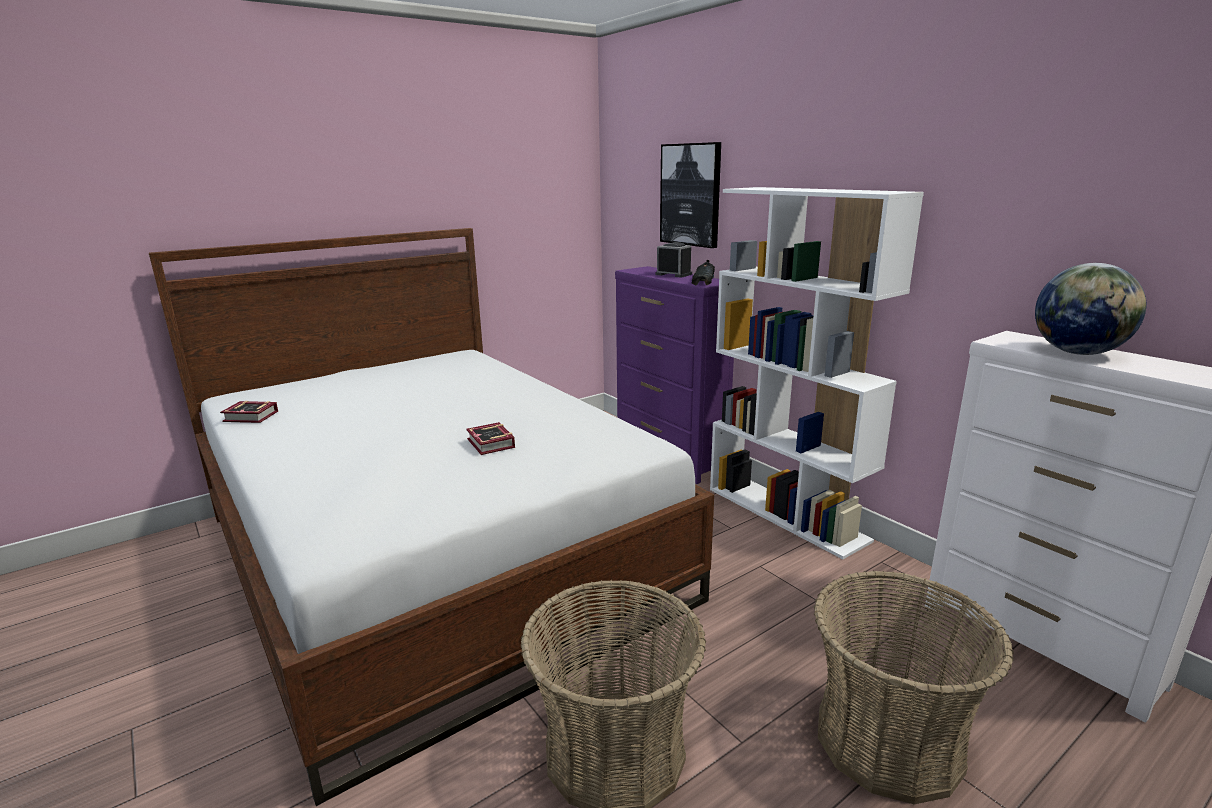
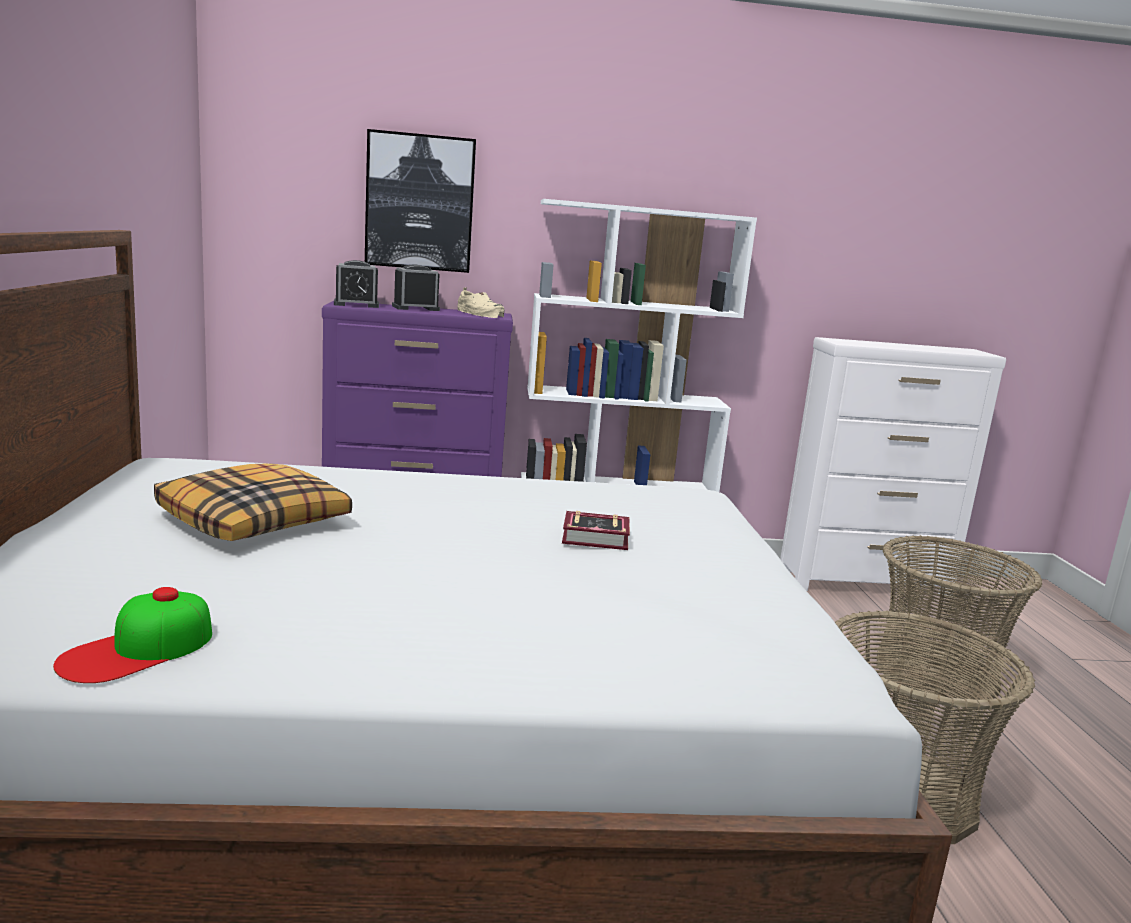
camera: 60 degrees left, 5 degrees down
(252, 417) = (137, 650): book -> cap
(409, 386) = (255, 521): none -> pillow
(642, 270) = (356, 304): none -> alarm clock
(703, 281) = (480, 314): black shoe -> beige shoe
(1078, 353) = (891, 345): globe -> none

